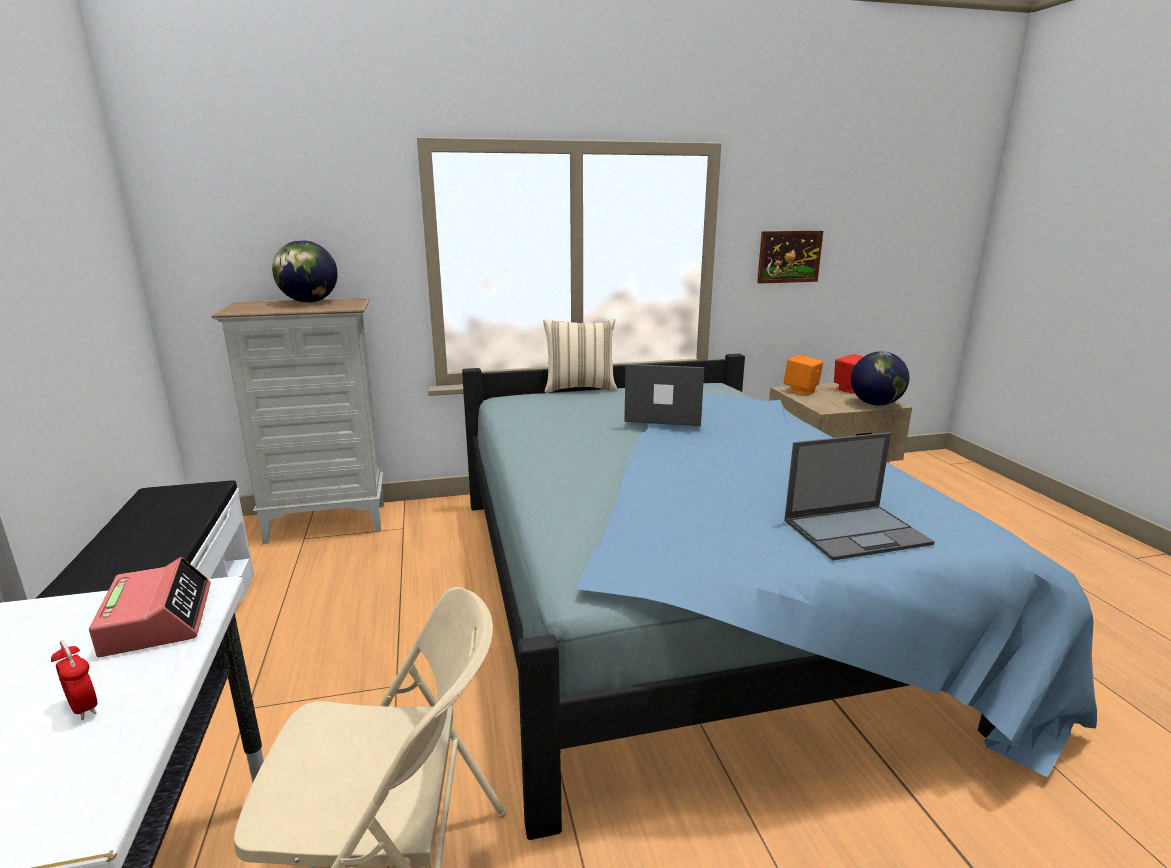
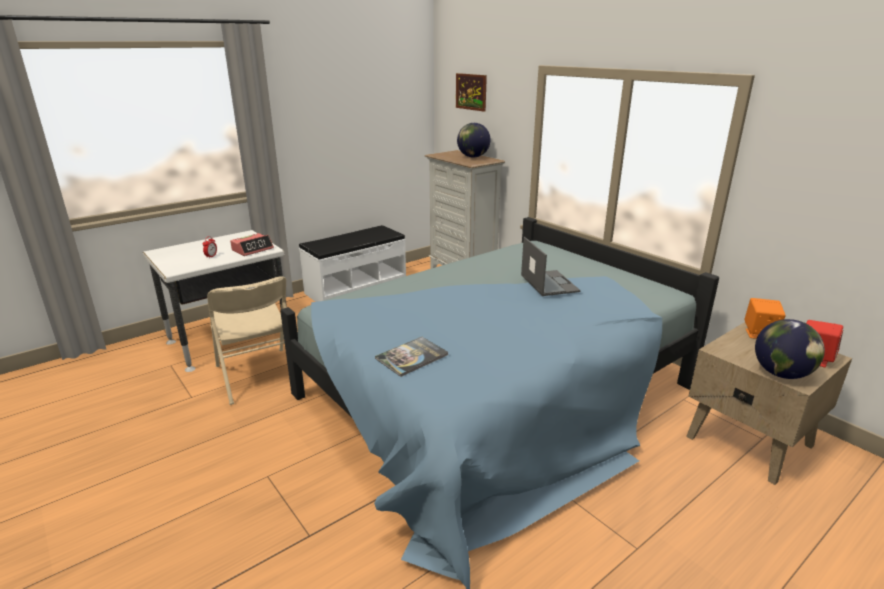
camera: 65 degrees right, 5 degrees up
(580, 388) = (583, 255): beige pillow -> none
(789, 256) = (817, 199): picture -> picture (471, 92)
(857, 532) = (412, 357): laptop -> book

